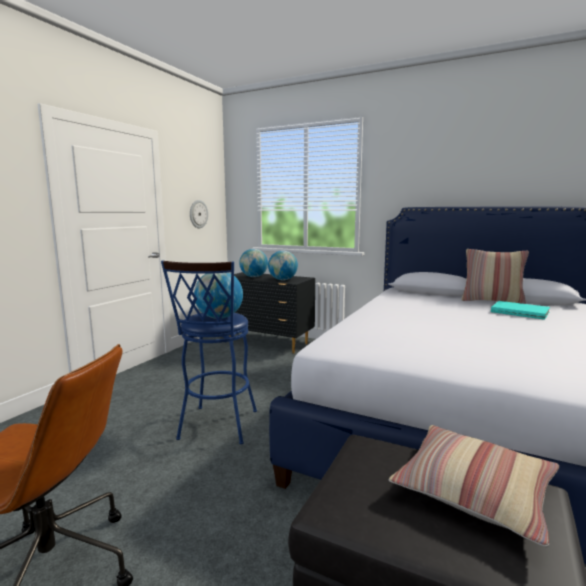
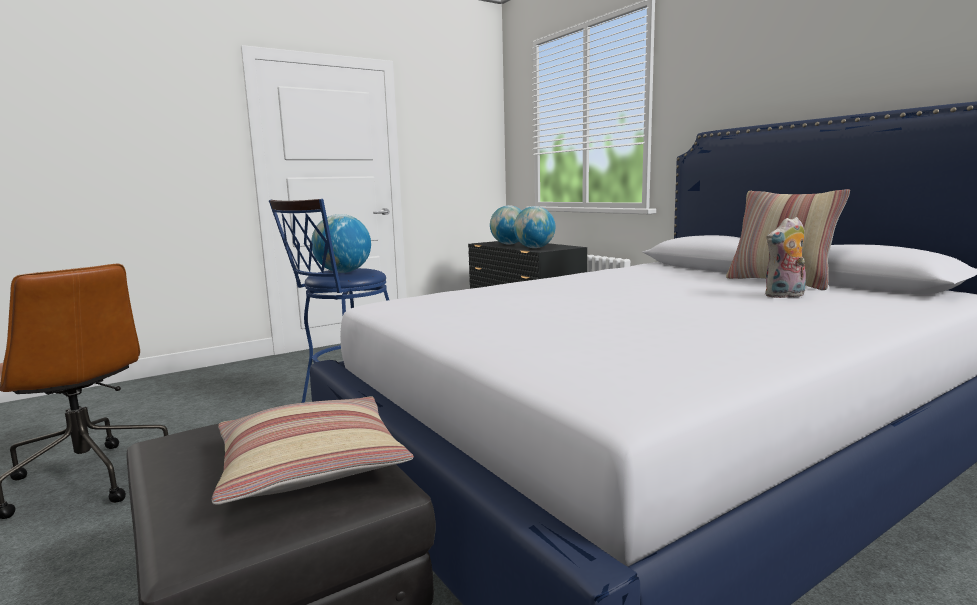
camera: 30 degrees right, 0 degrees up
(198, 214) = (455, 162): wall clock -> none
(520, 312) = (785, 296): turquoise book -> plush toy

